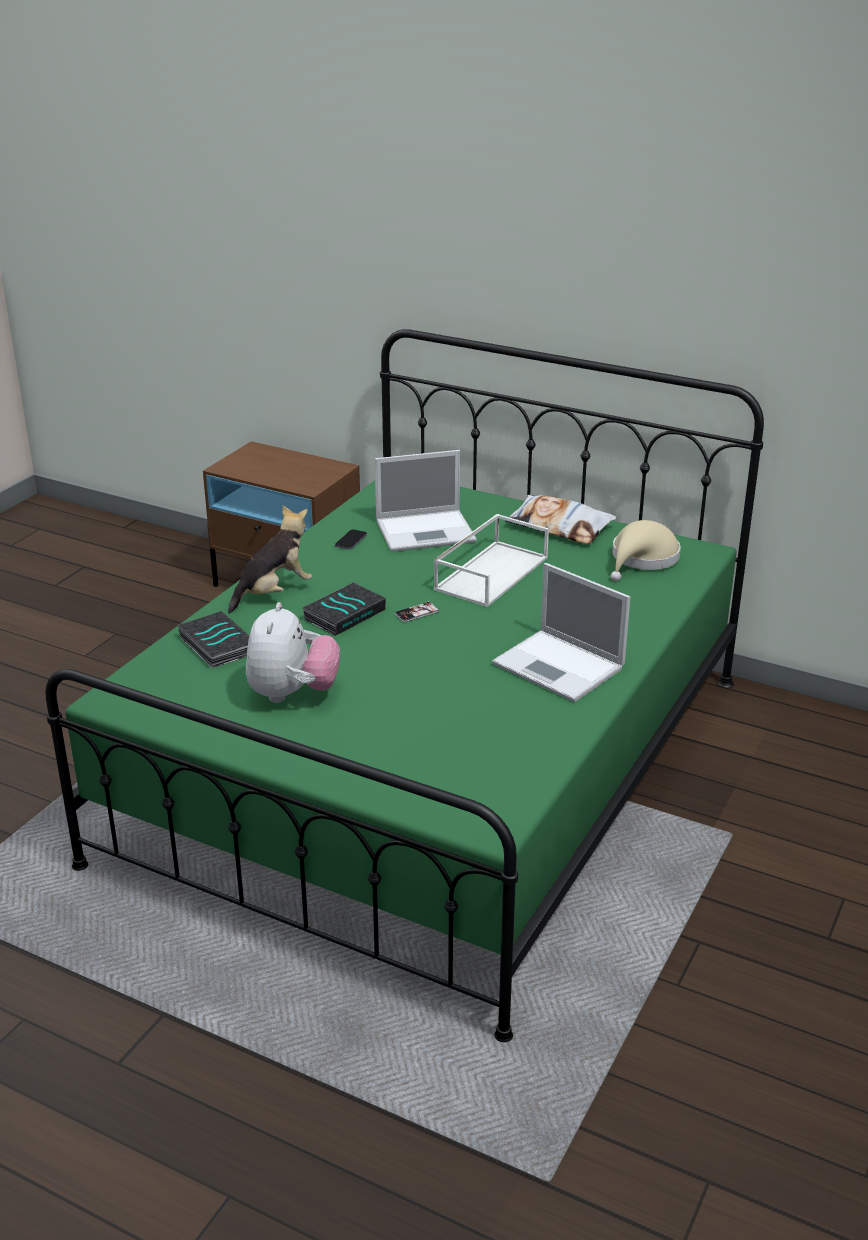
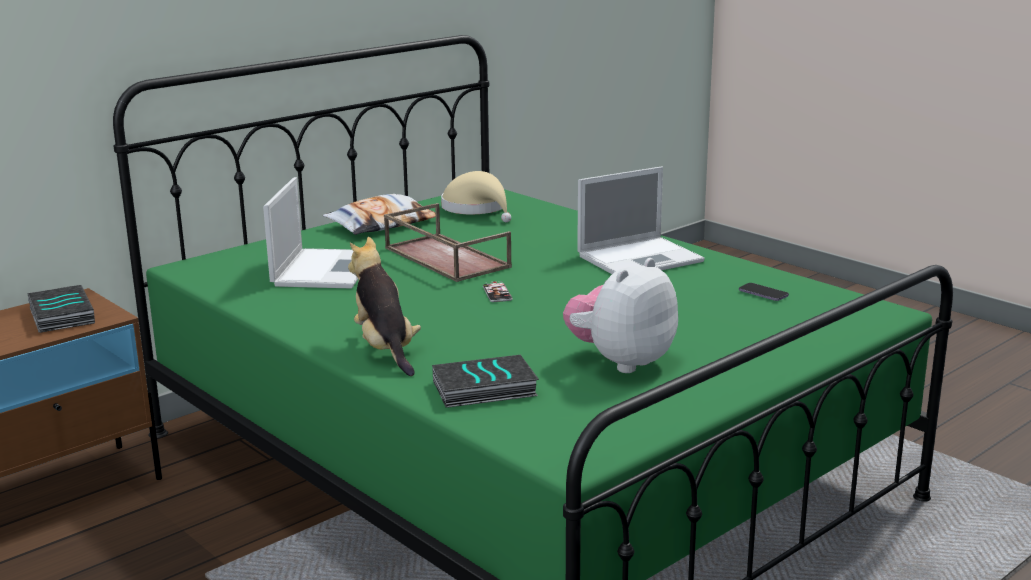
camera: 70 degrees left, 10 degrees down
(292, 694) = (621, 362): plush toy -> plush toy turned 75 degrees counterclockwise
(344, 613) = (468, 322): book -> book (60, 315)
(351, 541) = (303, 302): phone -> phone (763, 294)
(491, 572) = (444, 257): white tray -> brown tray

